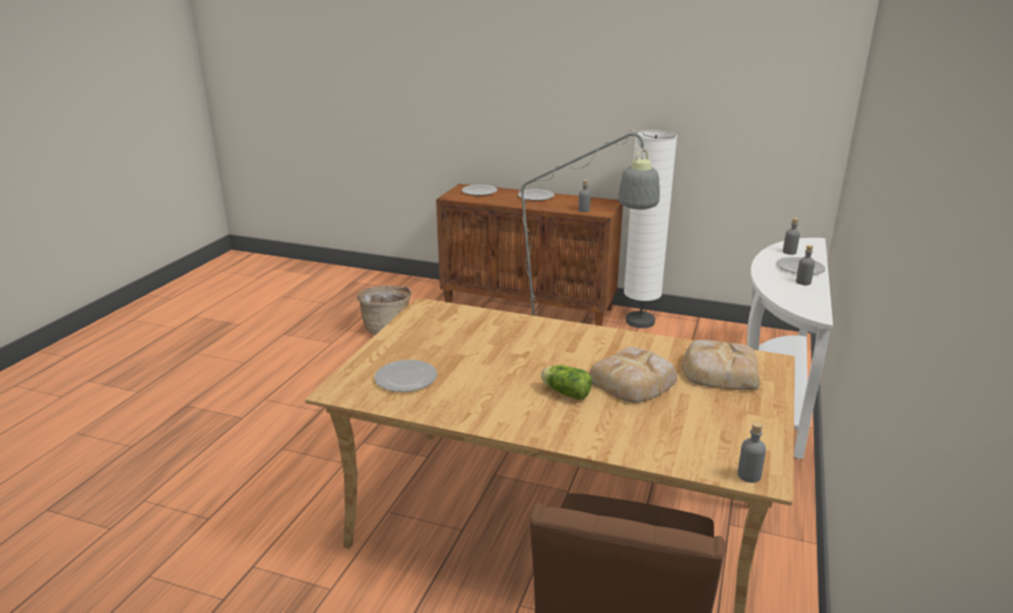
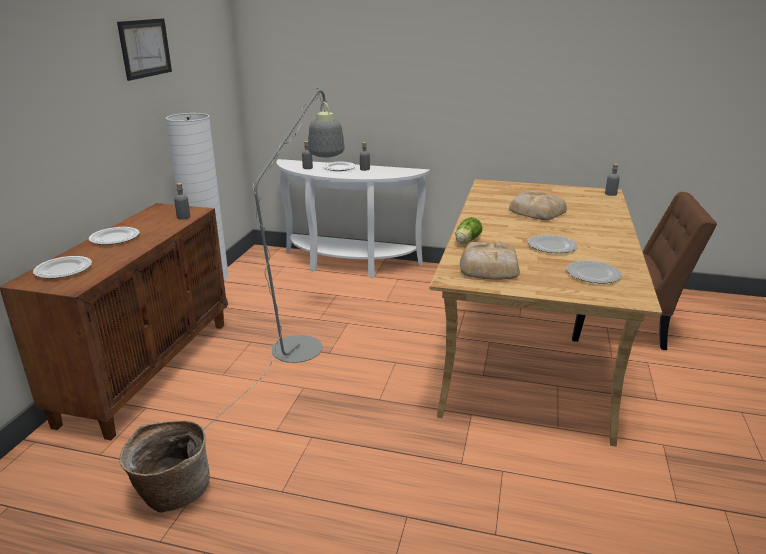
camera: 95 degrees left, 0 degrees up
(494, 369) = (552, 246): none -> plate
(565, 392) = (566, 226): lettuce -> lettuce (466, 241)
(665, 65) = (145, 48): none -> picture
(719, 371) = (507, 193): bread -> bread (488, 267)

